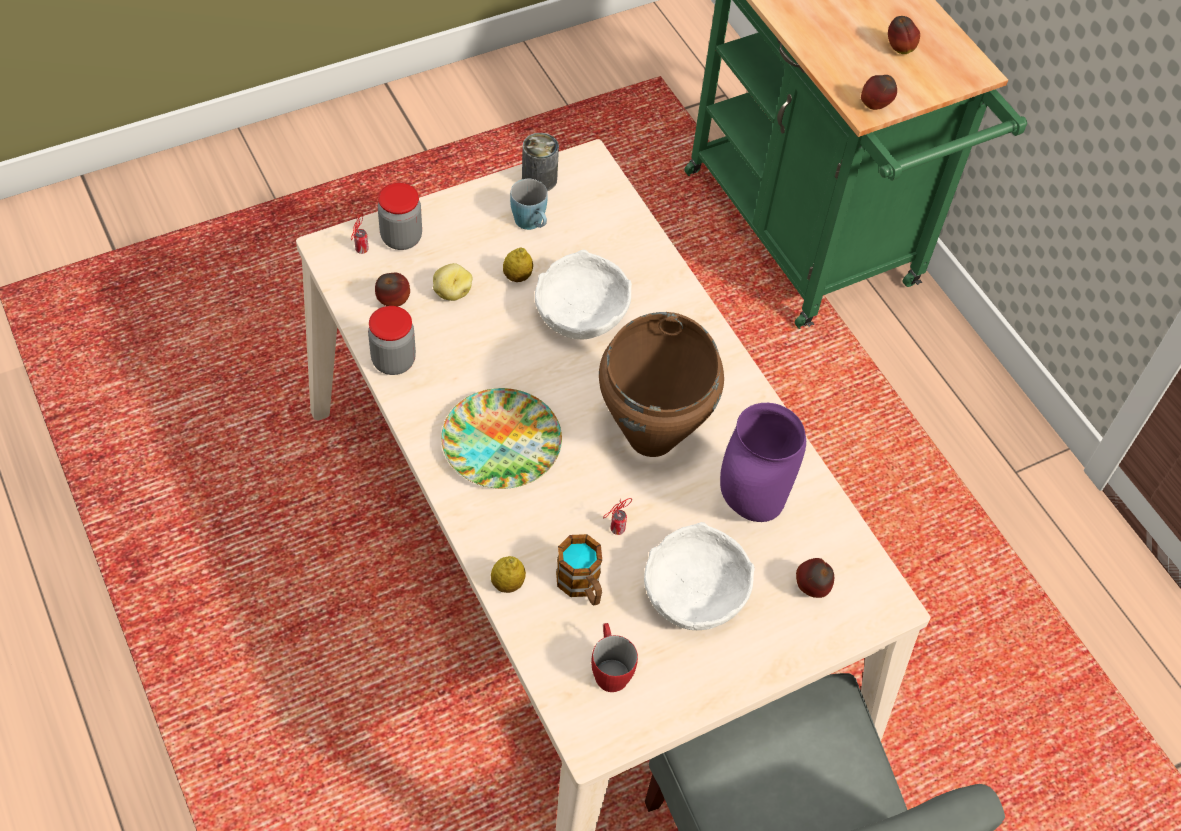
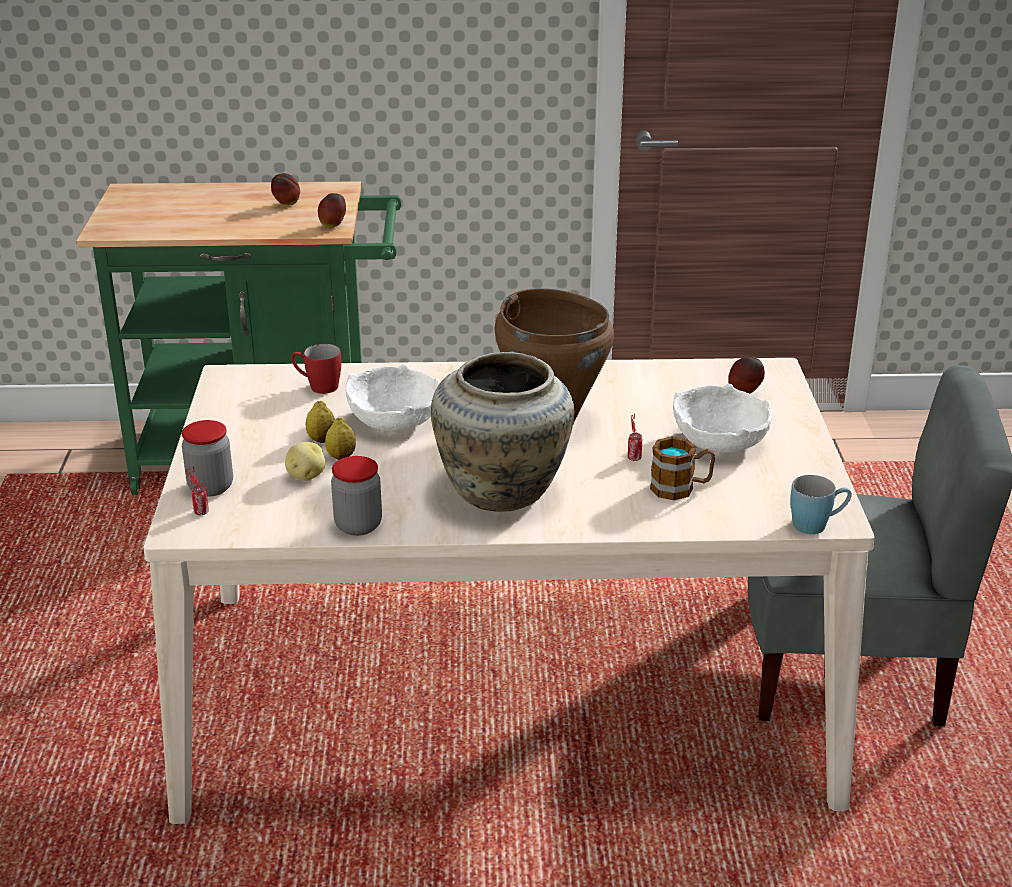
camera: 60 degrees left, 25 degrees down
(393, 302) = (286, 510): apple -> none
(501, 445) = (504, 491): plate -> beige vase
(507, 584) = (656, 523): lemon -> lemon (341, 457)
(532, 224) = (268, 418): blue mug -> blue mug (817, 524)
(539, 179) = (219, 402): can -> none
(609, 668) = (770, 495): red mug -> red mug (317, 386)
(748, 505) = (649, 397): purple vase -> none

